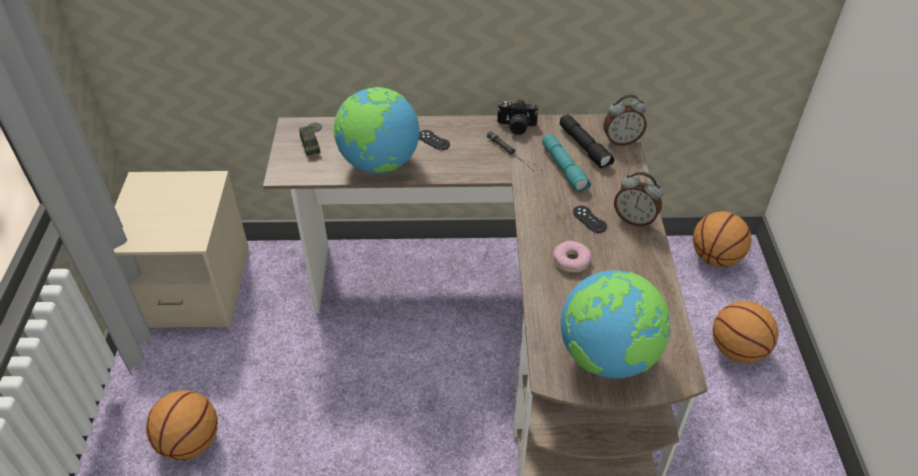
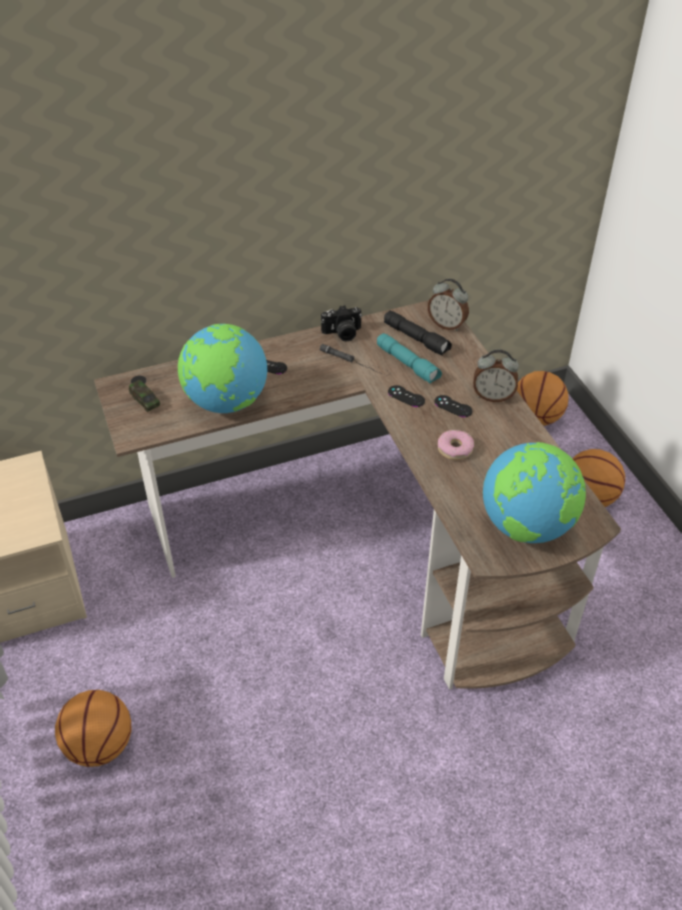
camera: 20 degrees left, 0 degrees up
(548, 198) = (406, 396): none -> black game controller
(621, 140) = (447, 325): alarm clock -> alarm clock turned 60 degrees clockwise

